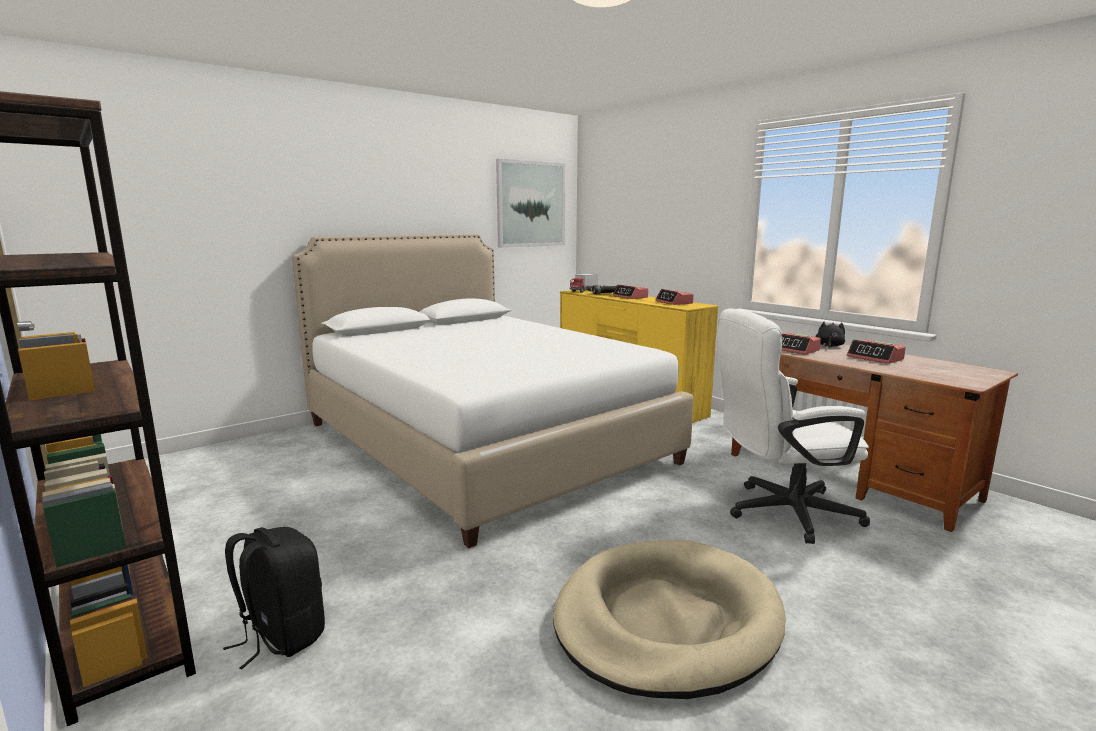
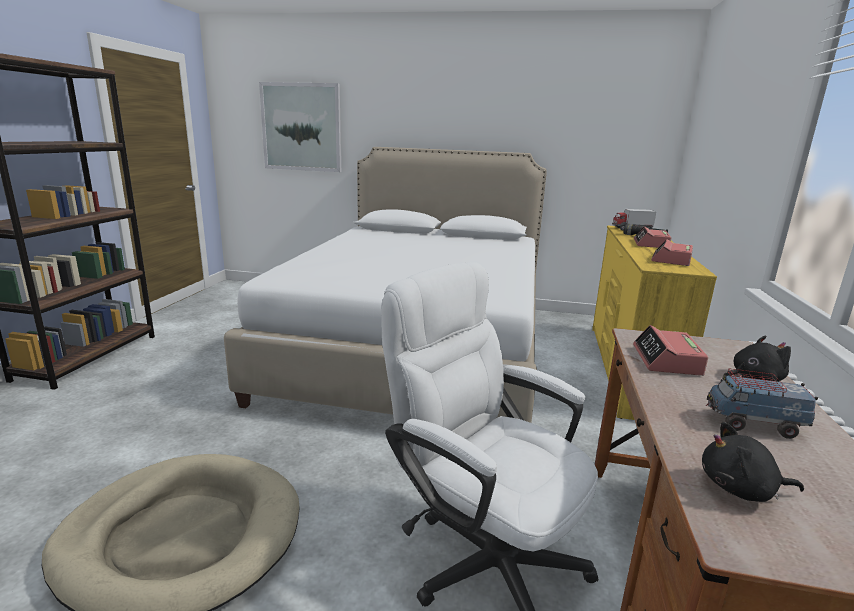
camera: 50 degrees right, 5 degrees up
(281, 636) = (96, 394): black backpack -> none
(531, 204) = (613, 123): picture -> picture (301, 127)
(875, 358) = (753, 424): alarm clock -> toy truck
(931, 374) = (741, 489): none -> black plush toy

